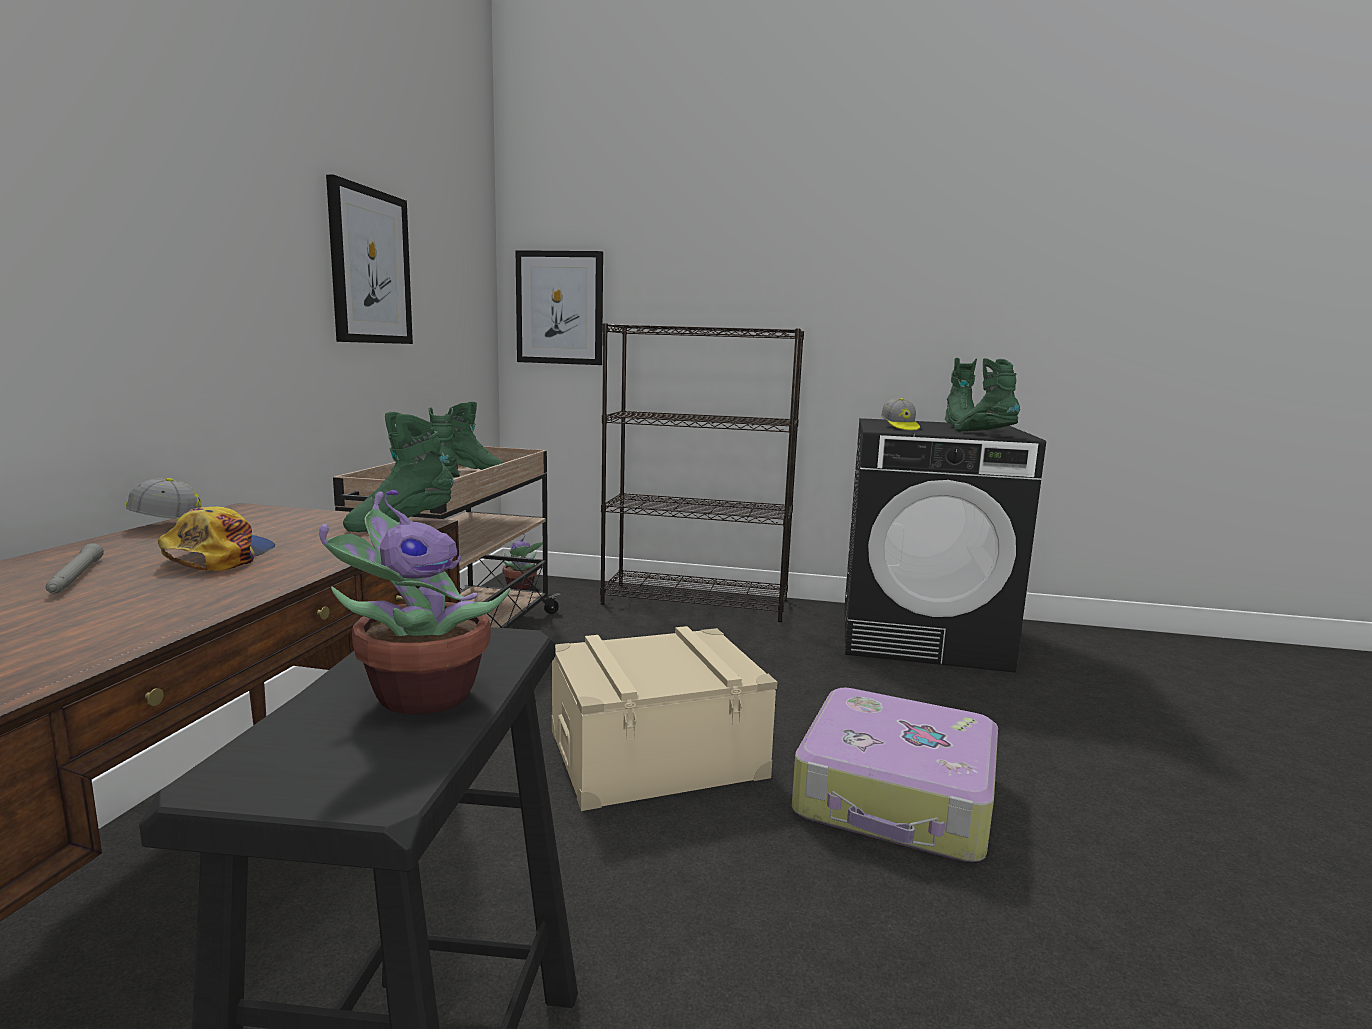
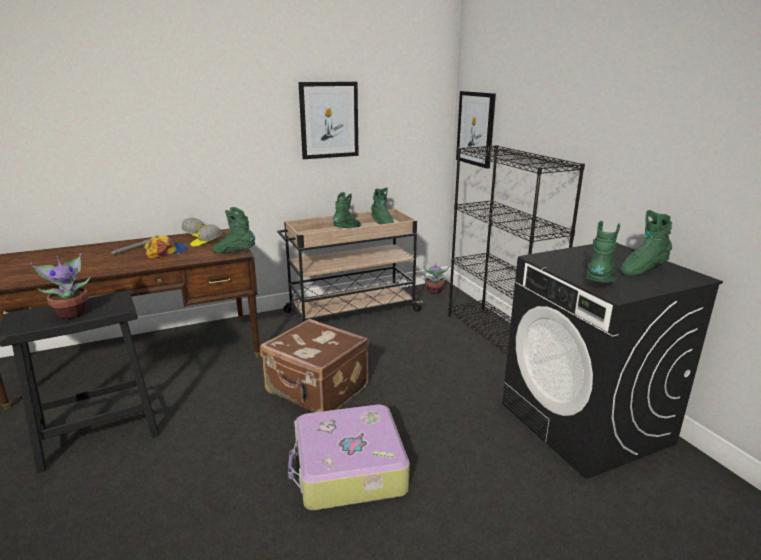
camera: 55 degrees right, 10 degrees up
(656, 753) = (316, 391): beige storage box -> brown suitcase
(900, 427) = (572, 259): cap -> cap (206, 242)

